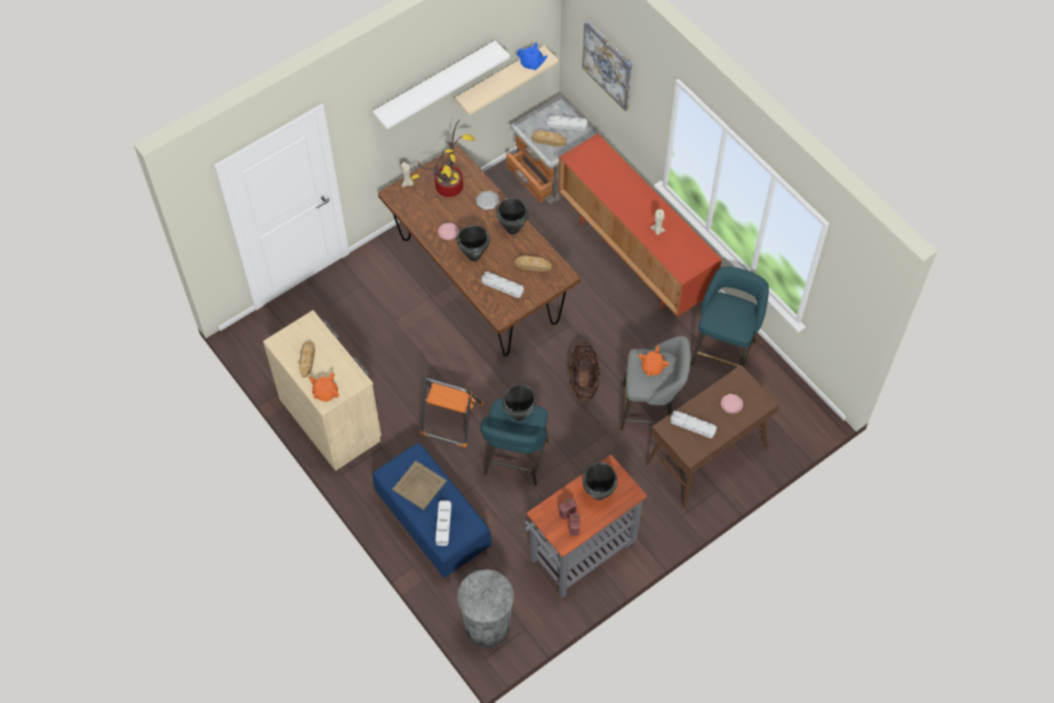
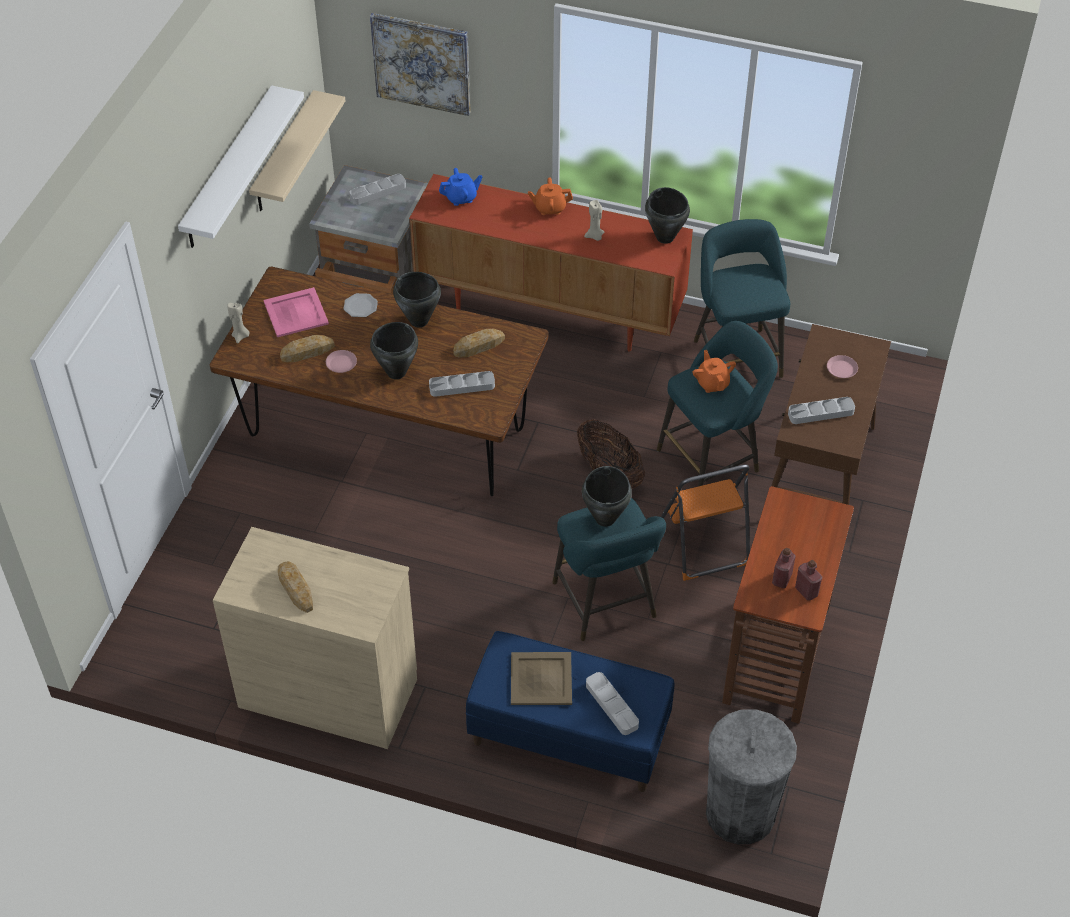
camera: 35 degrees left, 10 degrees down
(325, 393) = (355, 613): orange teapot -> orange teapot (550, 208)
(448, 184) = (295, 312): potted plant -> pink tray
(450, 420) = (486, 604): orange step ladder -> orange step ladder (704, 545)
(531, 64) = (315, 114): blue teapot -> blue teapot (461, 198)
(548, 140) = (371, 217): bread -> bread (307, 352)
(581, 553) = (775, 659): grey cart -> brown cart
(599, 493) = (797, 535): black cooking pot -> black cooking pot (665, 237)
(651, 409) = (712, 458): grey stool -> turquoise stool

